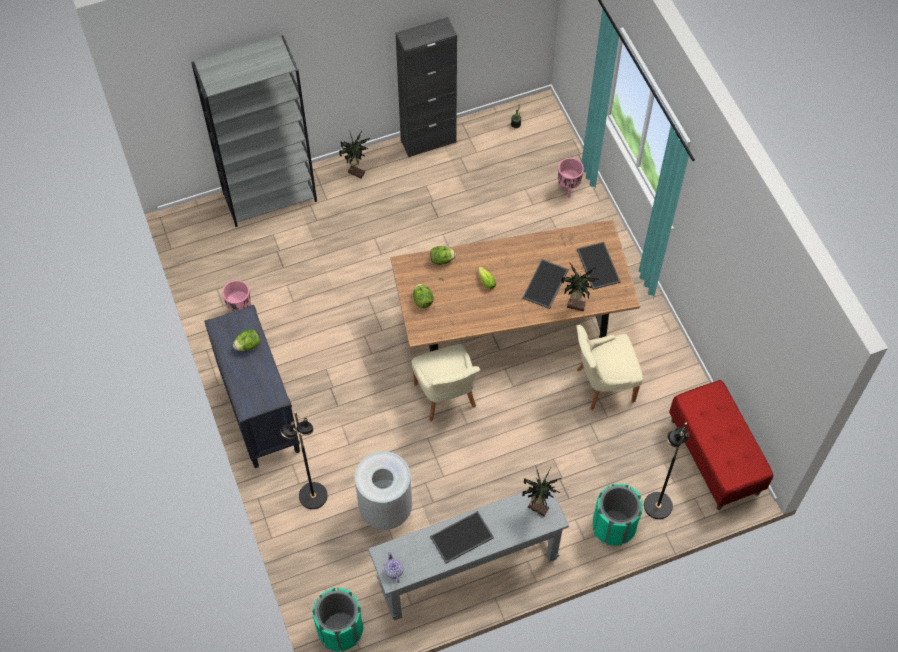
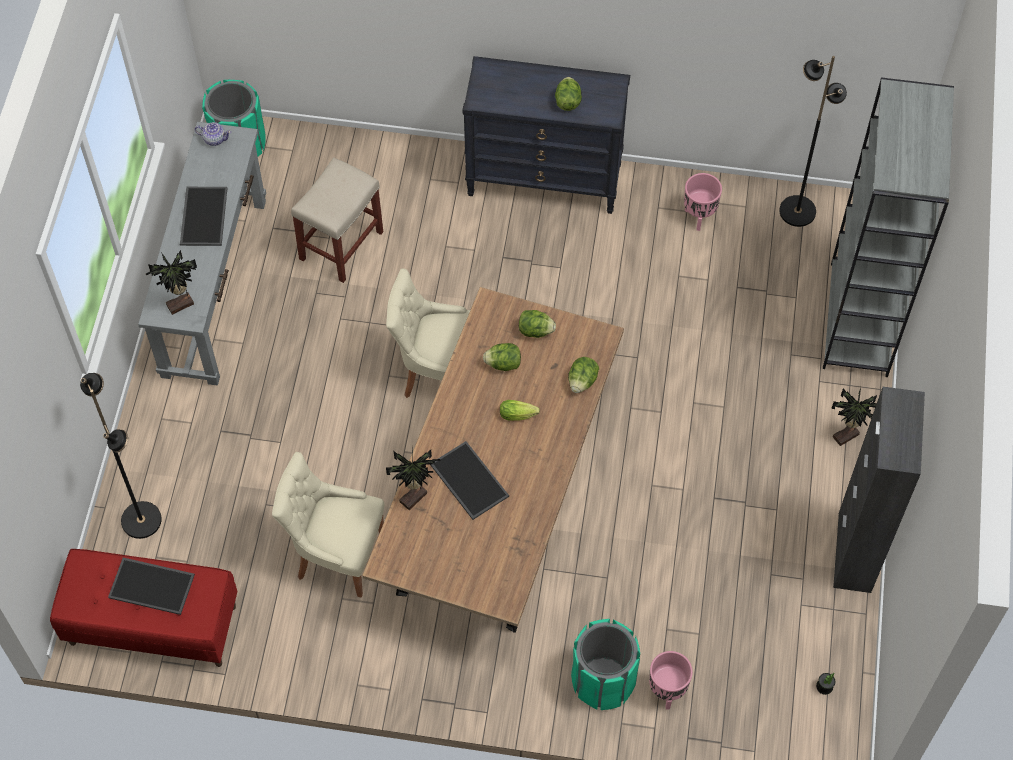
camera: 120 degrees right, 0 degrees up
(313, 496) = (405, 184): black floor lamp -> black floor lamp (797, 211)
(385, 508) = (341, 244): grey trash can -> beige stool
(457, 305) = (503, 364): none -> lettuce
(597, 265) = (456, 559): tray -> tray (153, 585)
(603, 385) = (337, 554): beige chair -> beige chair turned 90 degrees counterclockwise
(613, 525) = (153, 458): green trash can -> green trash can (603, 680)

